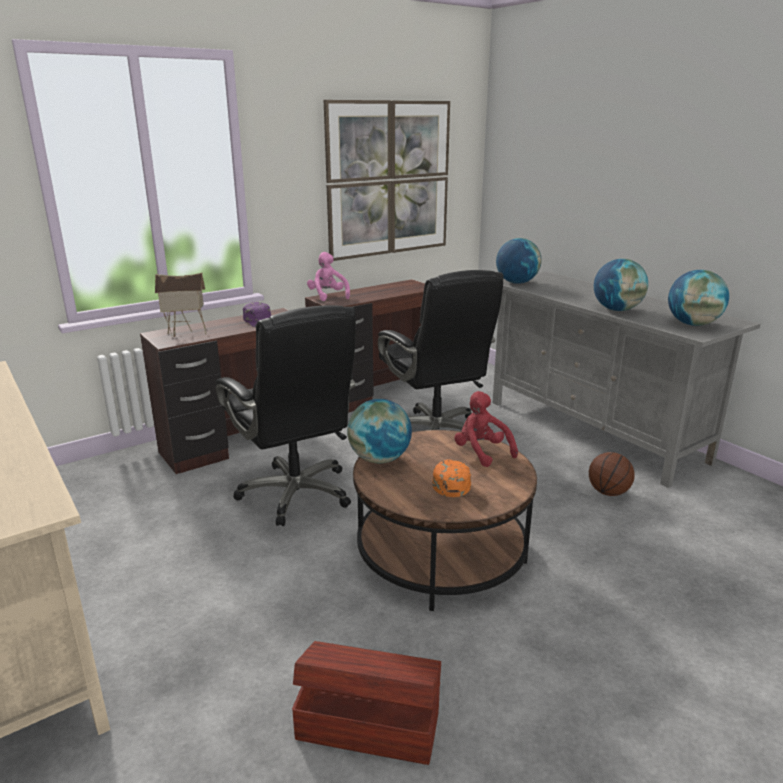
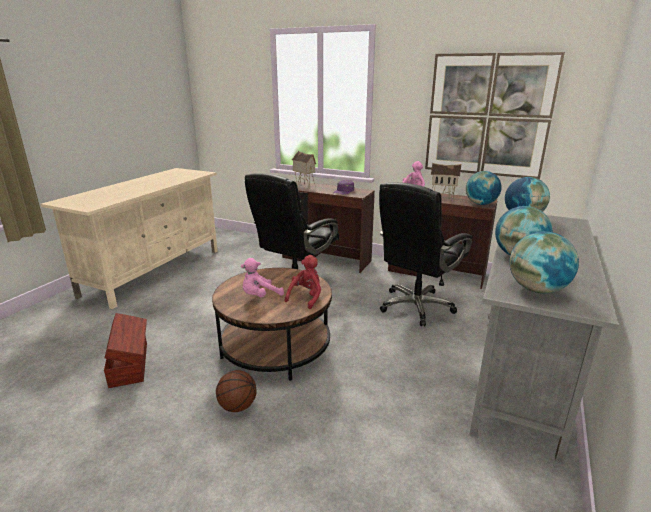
camera: 60 degrees right, 0 degrees up
(380, 294) = (442, 200): none -> toy house
(380, 459) = (269, 273): globe -> globe (481, 204)
(450, 481) = (260, 296): orange cap -> pink plush toy
(608, 492) = (420, 400): basketball -> basketball (237, 406)

